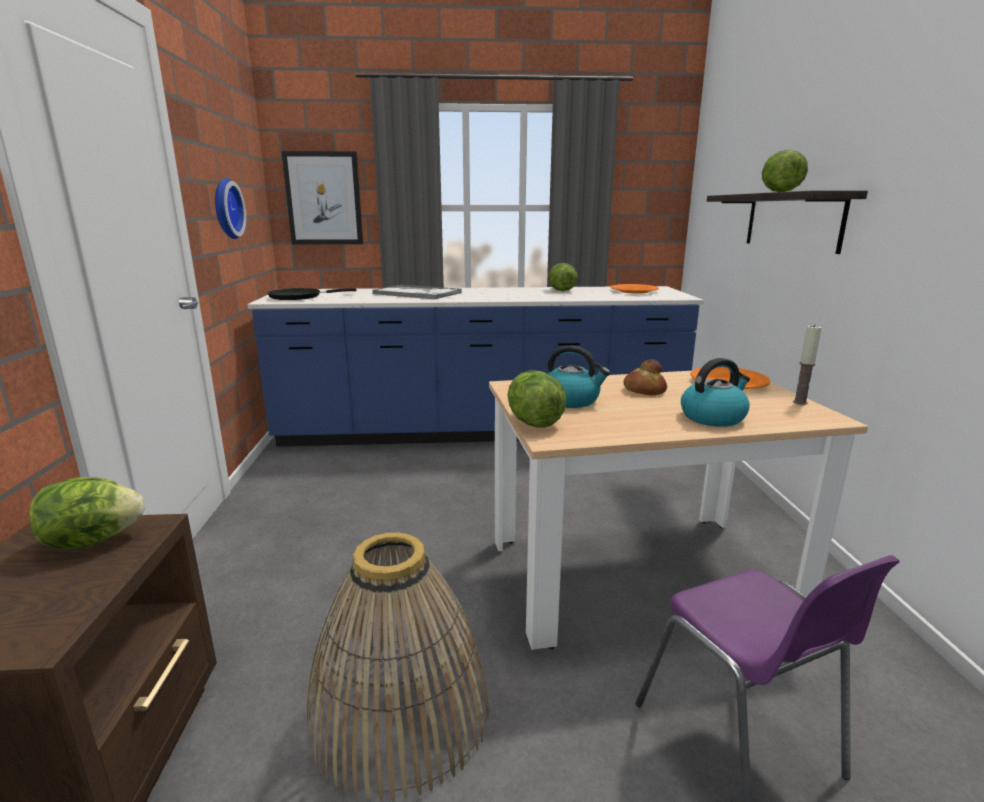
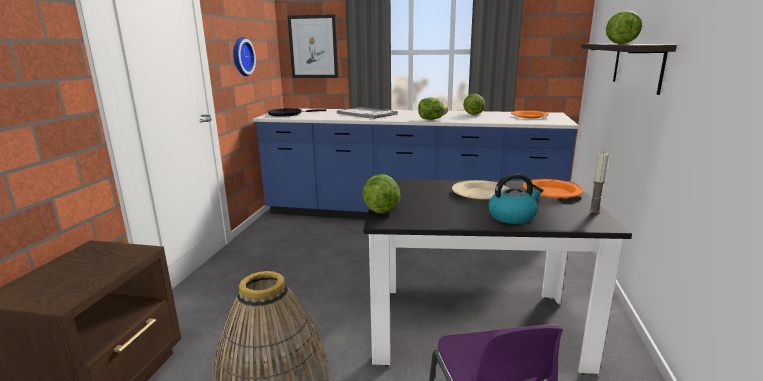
camera: 15 degrees right, 0 degrees up
(93, 541) = (110, 255): lettuce -> lettuce (431, 119)
(571, 400) = (420, 196): kettle -> none
(639, 574) = (474, 327): beige dining table -> black dining table
(644, 390) = (480, 193): bread -> beige plate

